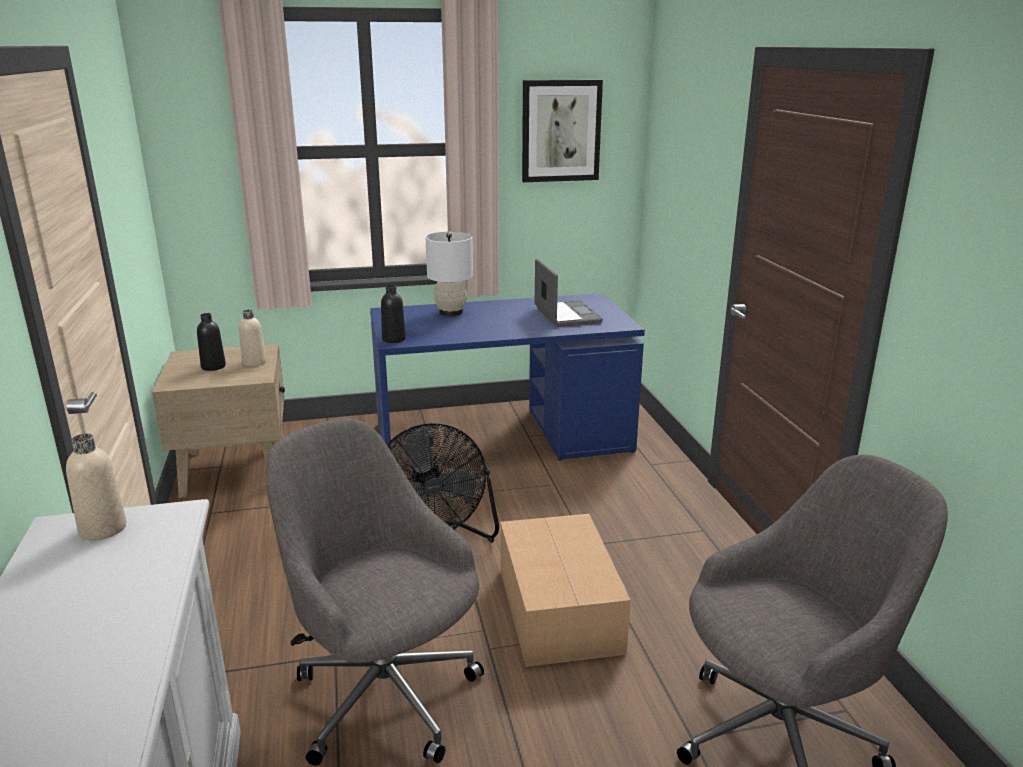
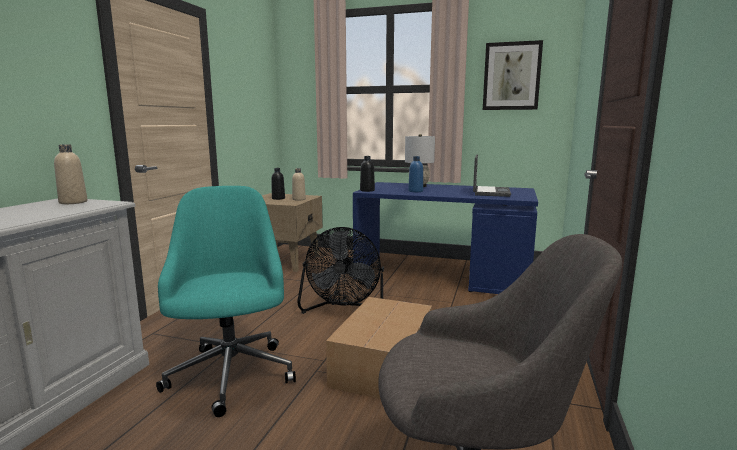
camera: 30 degrees right, 10 degrees down
(384, 697) = (231, 374): grey office chair -> turquoise office chair
(466, 329) = (415, 191): none -> blue bottle

